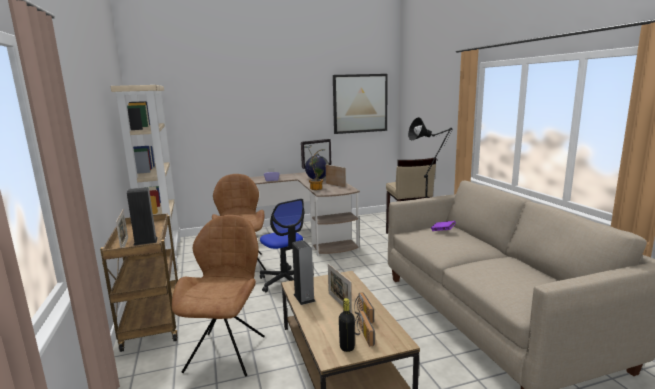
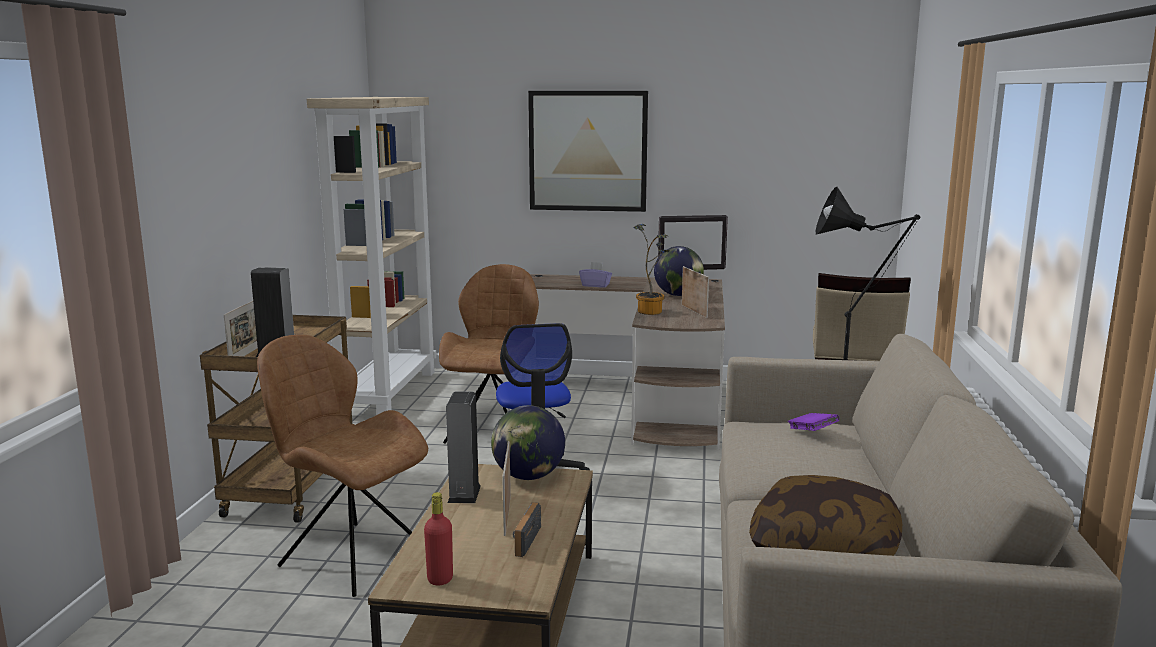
camera: 25 degrees right, 0 degrees up
(227, 351) = (351, 556): brown chair -> brown chair turned 90 degrees counterclockwise
(326, 281) = (529, 476): none -> globe
(347, 347) = (440, 579): black bottle -> red bottle
(360, 103) = (811, 145): picture -> picture (588, 151)
(362, 335) = (484, 569): radio -> none
(519, 281) = (824, 550): none -> pillow

